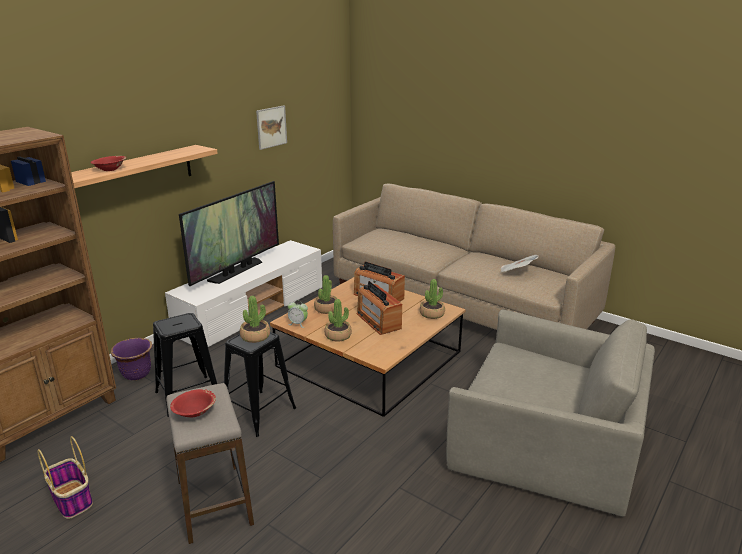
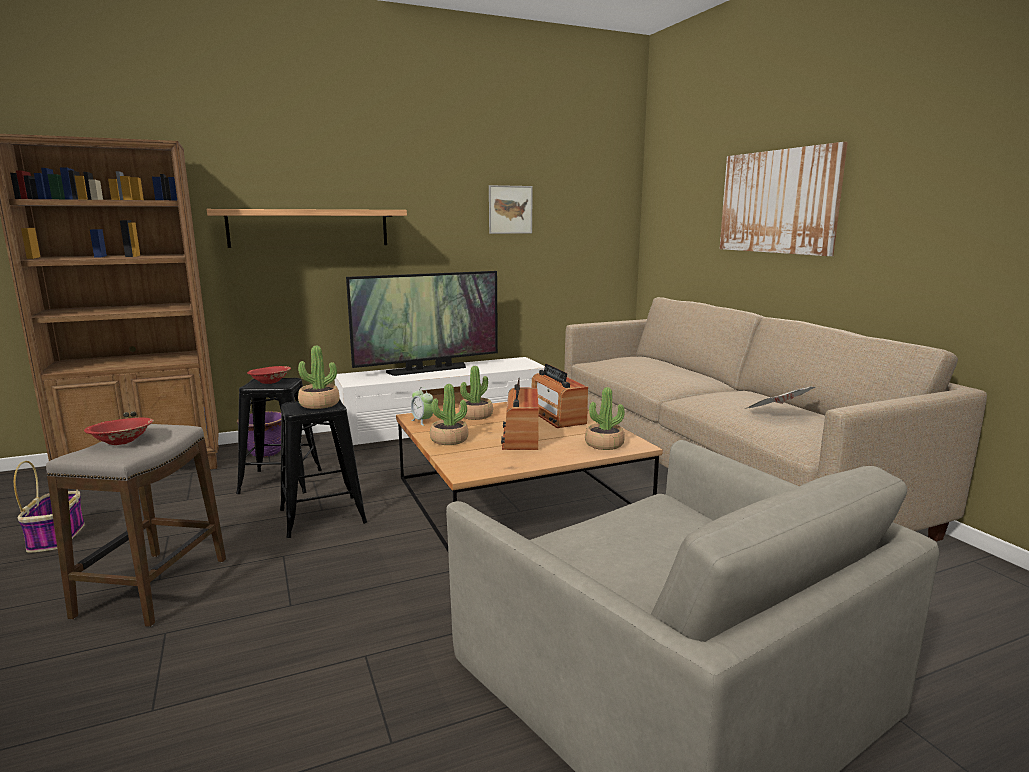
camera: 30 degrees right, 10 degrees down
(110, 169) = (267, 208): red bowl -> red bowl (270, 382)
(476, 122) = (777, 202): none -> picture

